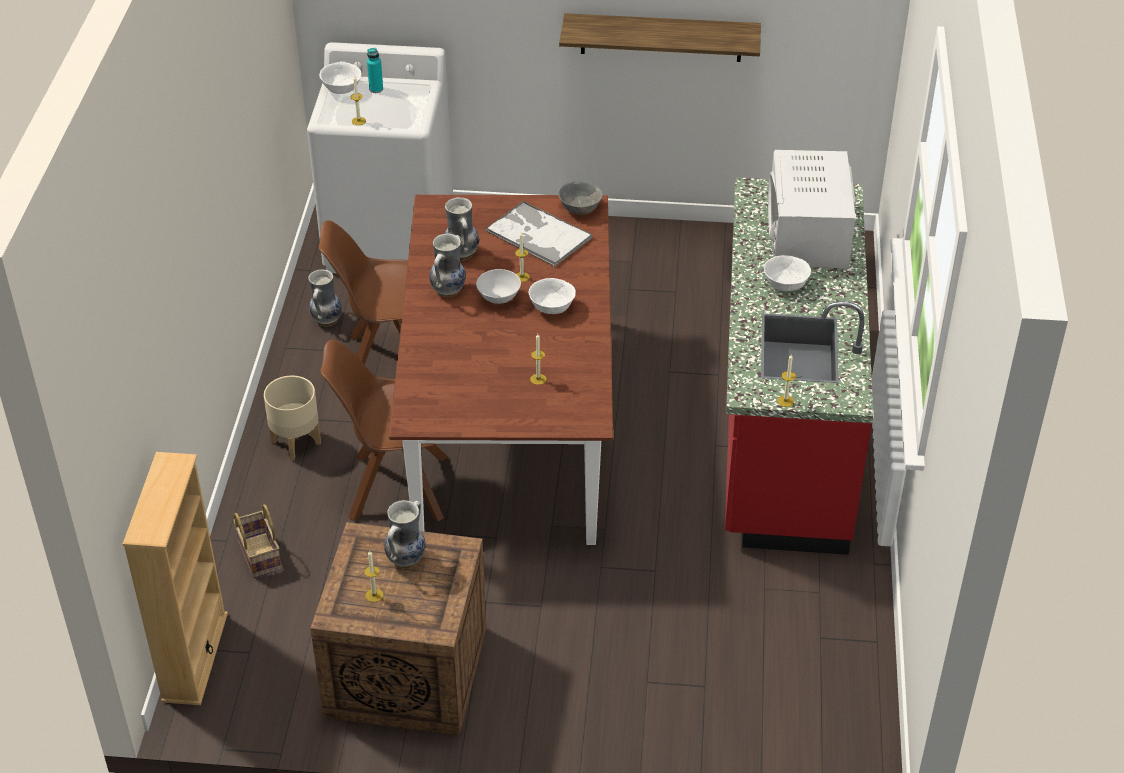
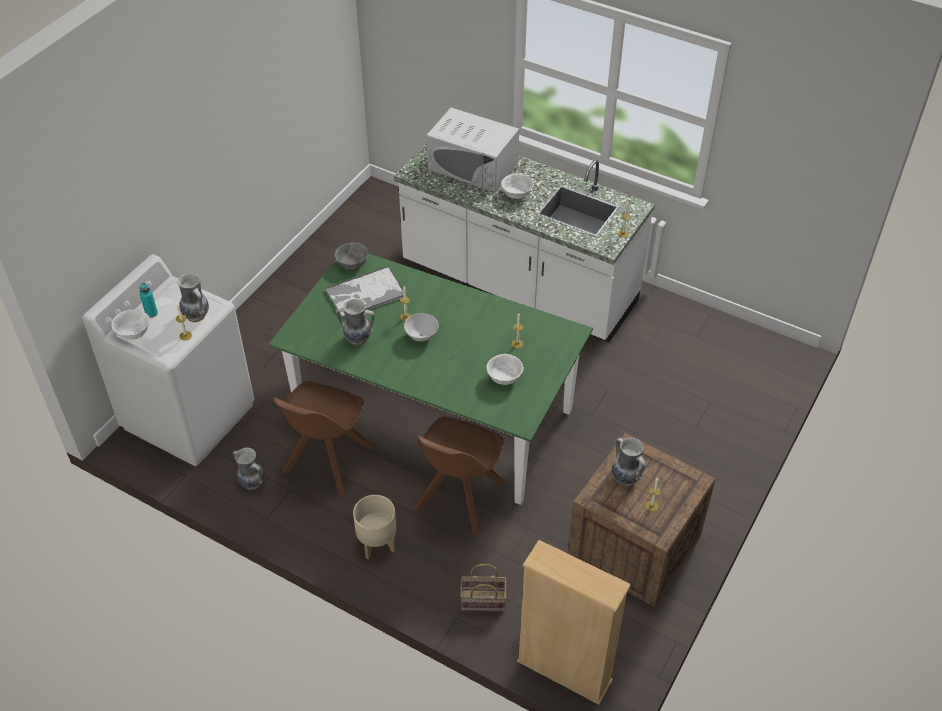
camera: 65 degrees left, 5 degrees up
(448, 290) = (394, 359): vase -> vase (197, 315)
(510, 424) = (435, 414): brown dining table -> green dining table
(552, 307) = (448, 313): white bowl -> white bowl (504, 377)
(661, 37) = (257, 138): shelf -> none
(783, 427) = (518, 285): red counter -> white counter

